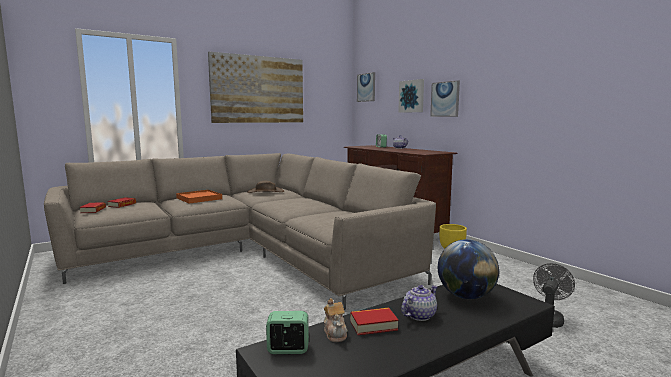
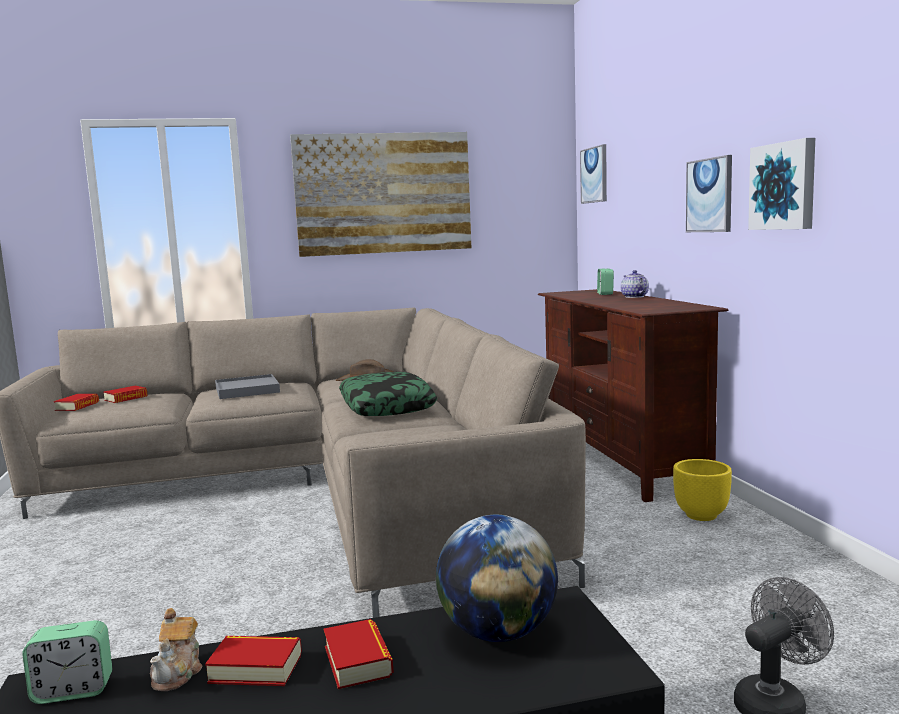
camera: 20 degrees right, 0 degrees up
(199, 198) = (247, 390): orange tray -> grey tray
(288, 349) = (73, 691): alarm clock -> alarm clock turned 150 degrees clockwise
(297, 203) = (387, 406): none -> pillow
(412, 96) = (659, 190): picture -> picture (784, 186)
(418, 315) = (358, 661): teapot -> book

